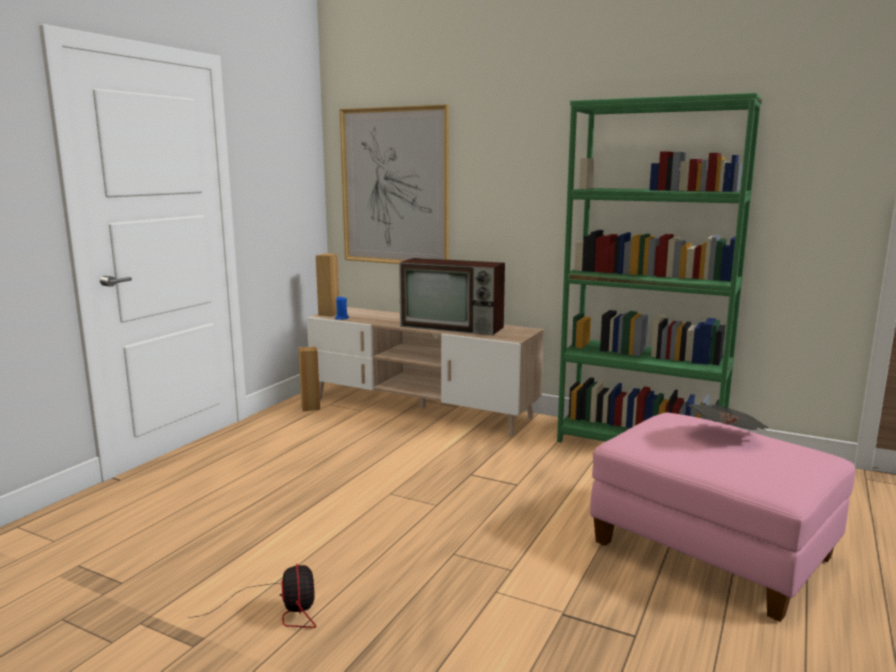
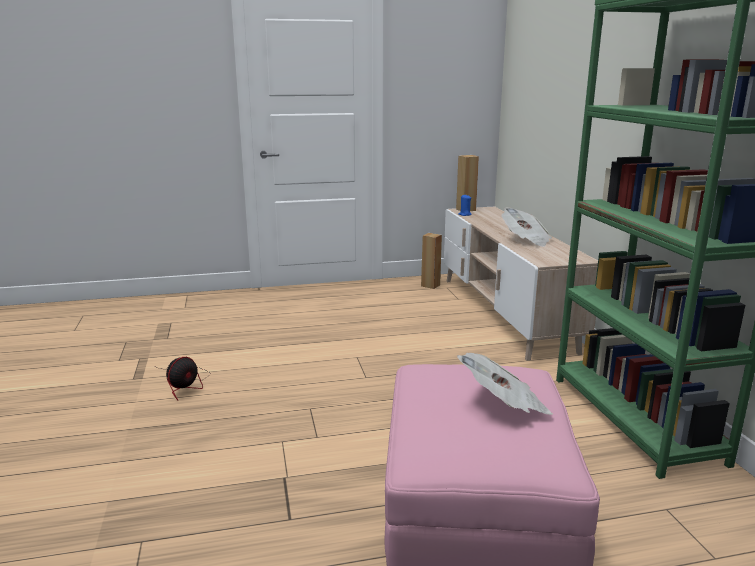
camera: 50 degrees right, 5 degrees up
(394, 187) = (534, 96): picture -> none
(454, 327) = (526, 240): television -> newspaper

